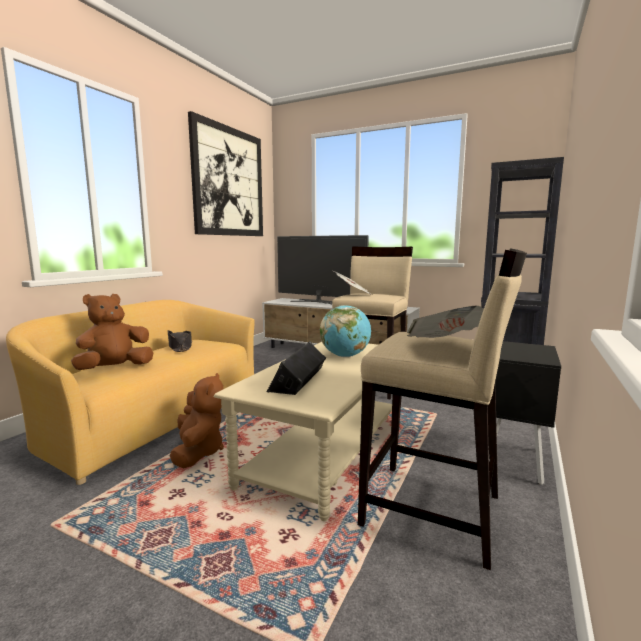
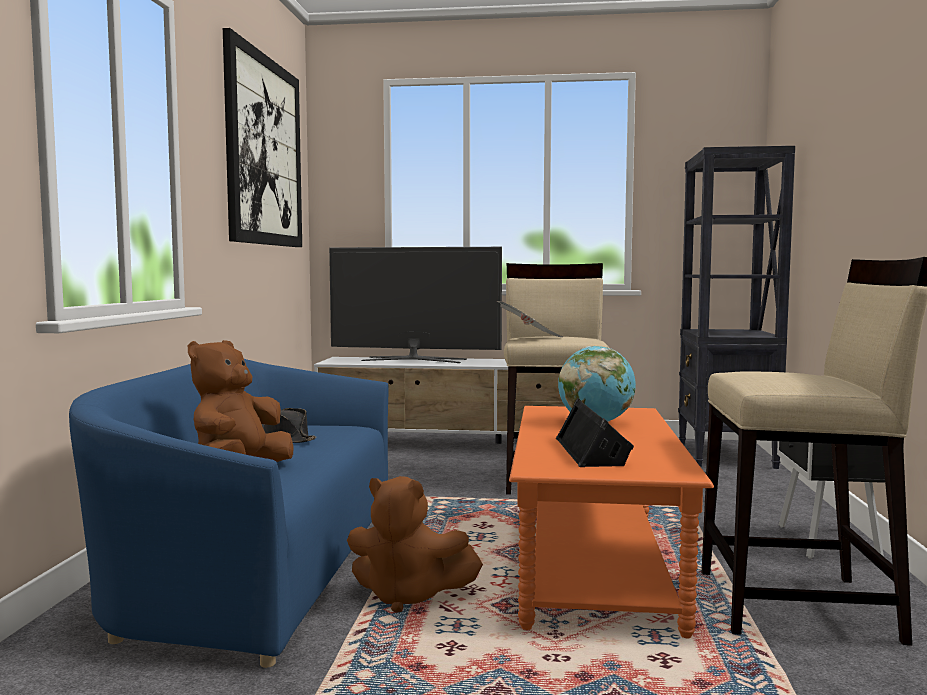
camera: 20 degrees left, 5 degrees down
(151, 418) = (258, 566): yellow sofa -> blue sofa
(198, 452) = (408, 597): brown plush toy -> brown plush toy turned 135 degrees clockwise
(328, 449) = (595, 565): beige coffee table -> orange coffee table
(446, 346) = (822, 379): newspaper -> none

